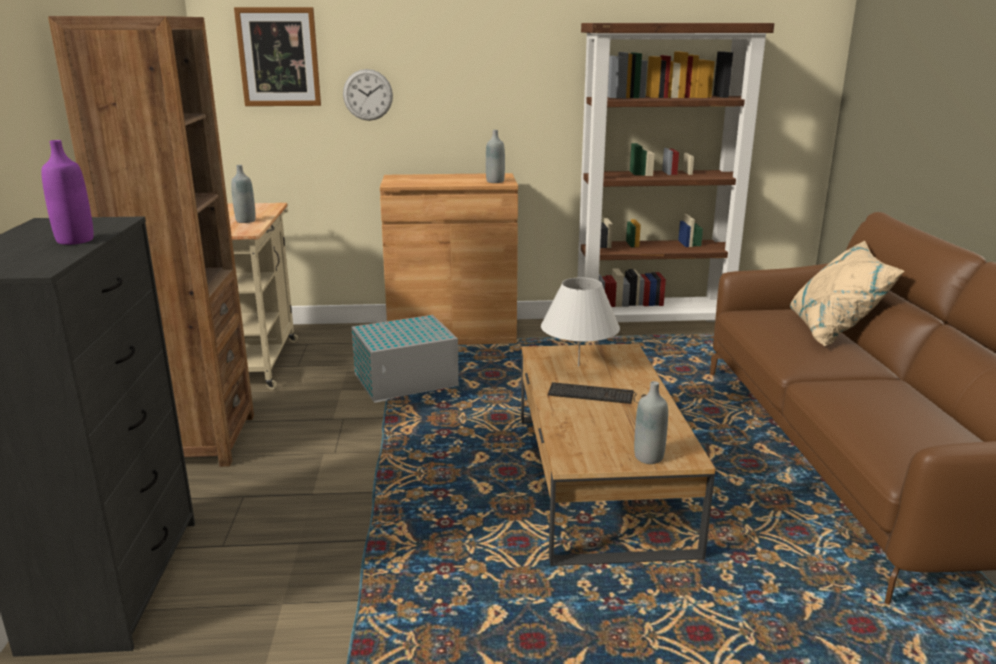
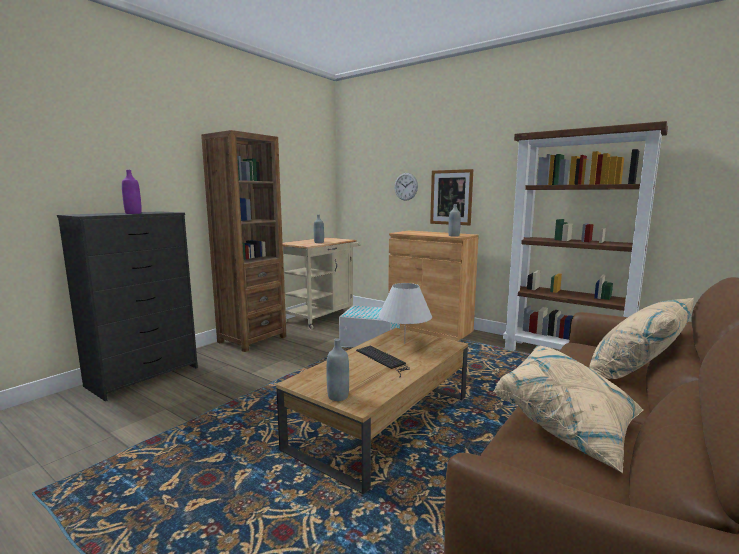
camera: 40 degrees right, 10 degrees down
(278, 57) = (368, 168): picture -> picture (451, 197)
(878, 401) = (569, 426): none -> beige pillow

